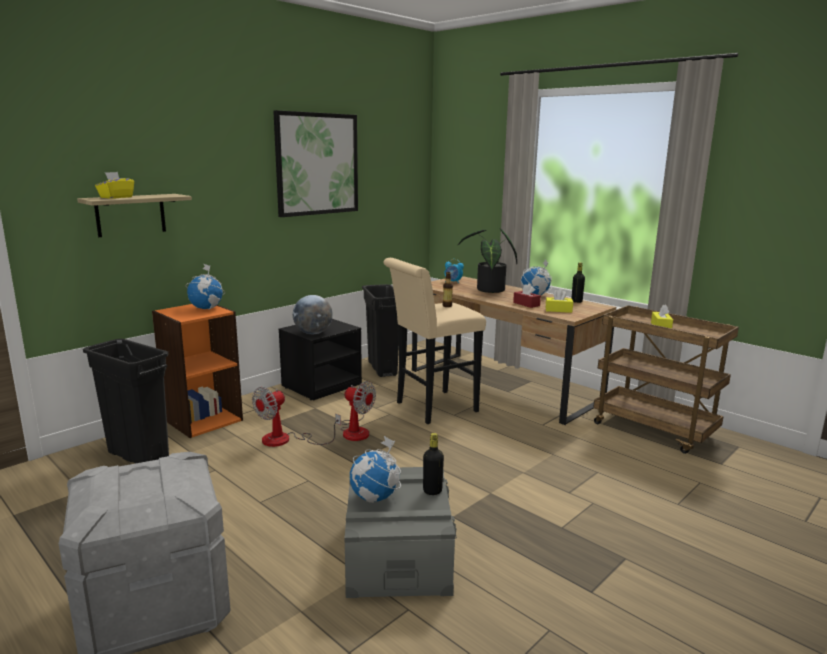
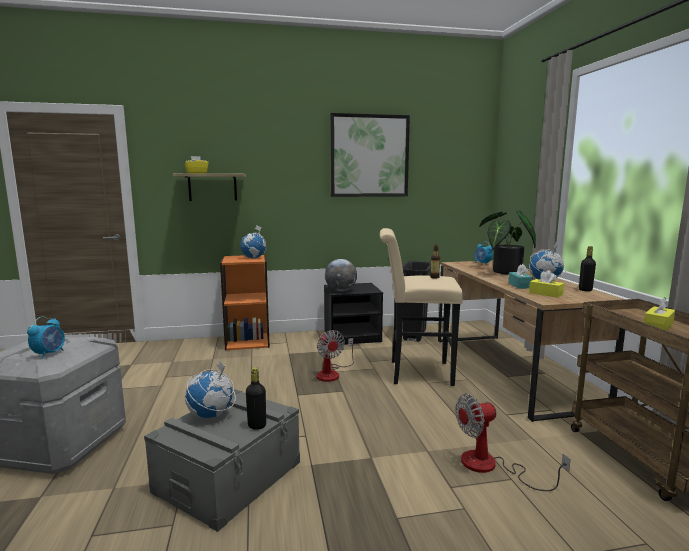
camera: 35 degrees right, 5 degrees down
(139, 456) = (184, 354): black trash can -> none
(175, 486) = (49, 354): none -> alarm clock
(286, 440) = (276, 367): fan -> fan (491, 467)
(526, 304) = (519, 285): red tissue box -> turquoise tissue box

